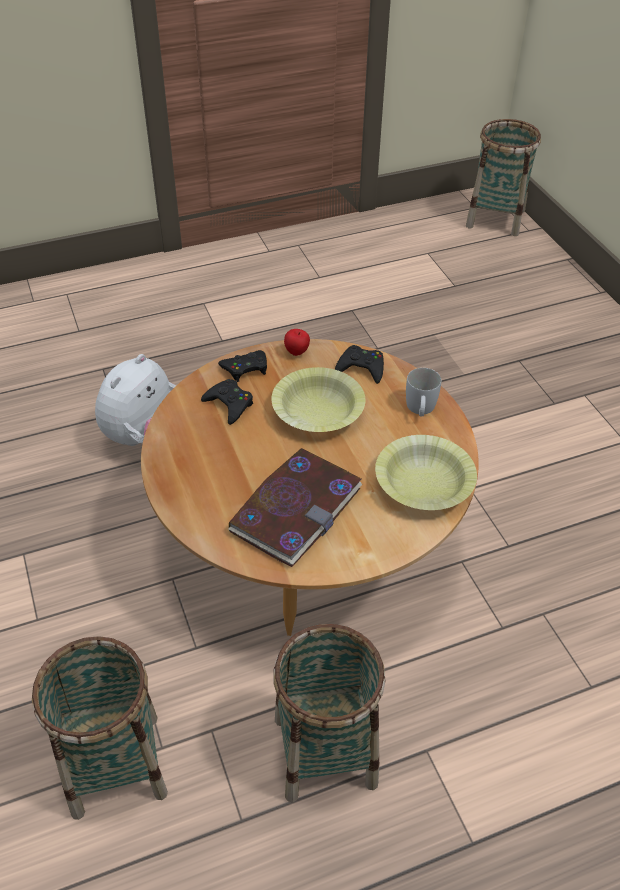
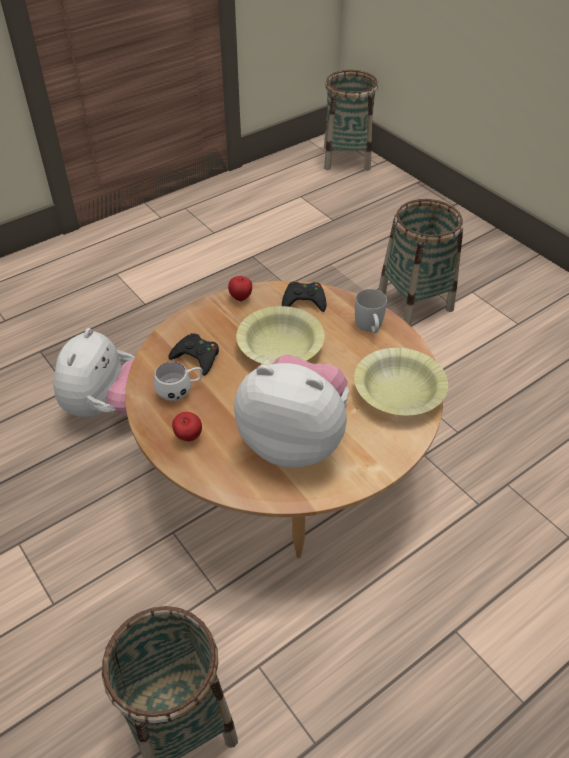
camera: 15 degrees left, 0 degrees up
(191, 483) = (188, 437): none -> apple
(201, 435) = (180, 391): none -> white mug
(245, 368) = (199, 321): black game controller -> none
(296, 509) = (294, 440): book -> plush toy
(325, 751) = (368, 657): basket -> basket (415, 301)

